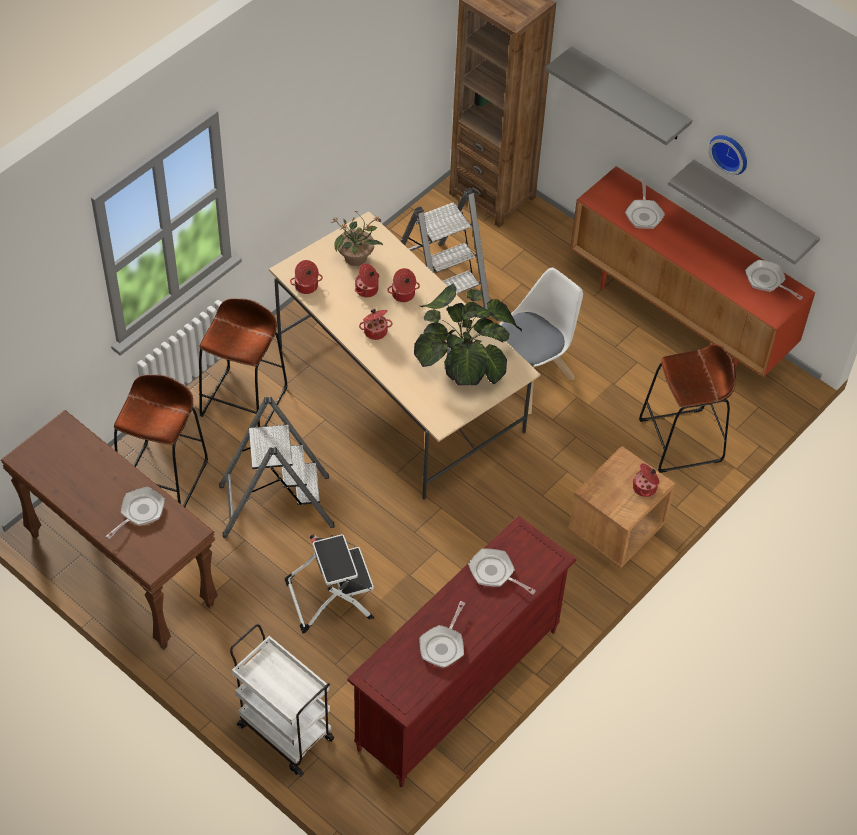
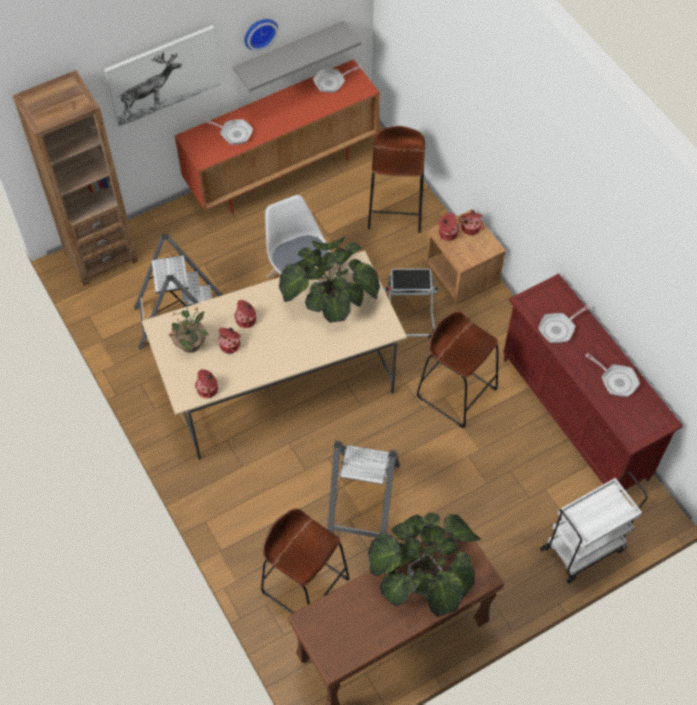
camera: 70 degrees left, 5 degrees up
(140, 512) = (424, 574): frying pan -> potted plant
(244, 401) = (246, 500): brown stool -> brown stool (456, 392)
(330, 595) = (465, 484): step ladder -> step ladder (409, 312)
(375, 331) = (278, 350): cooking pot -> cooking pot (447, 233)
(629, 95) = (164, 75): grey shelf -> picture

